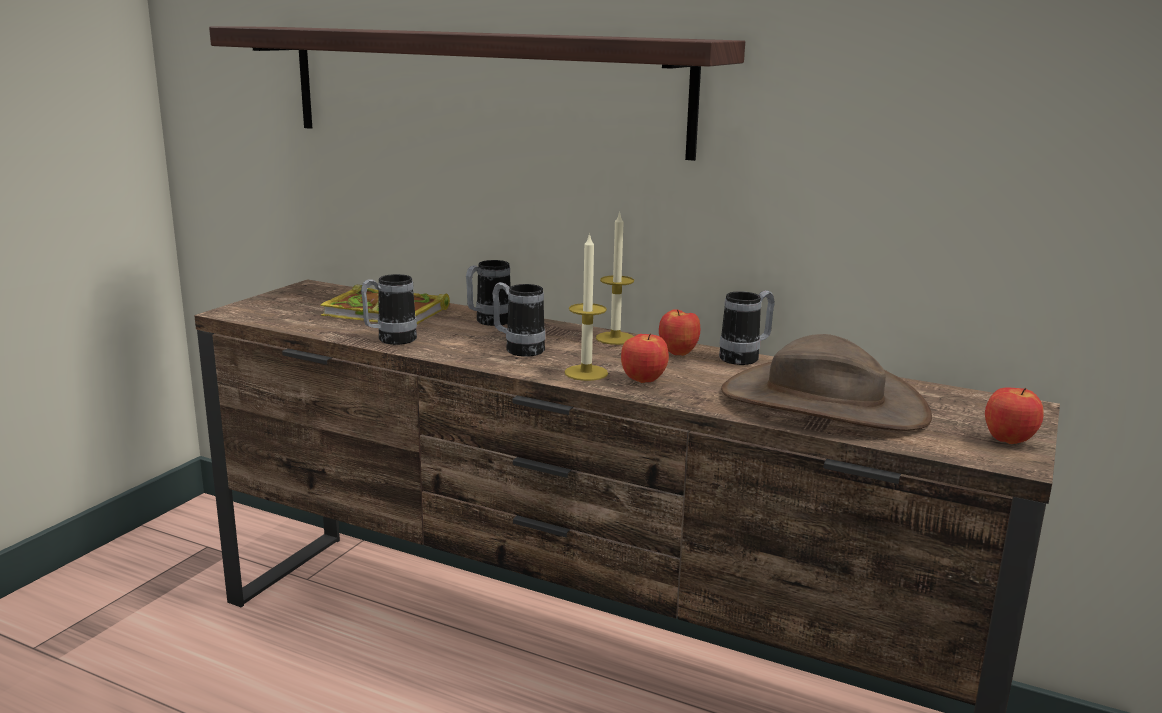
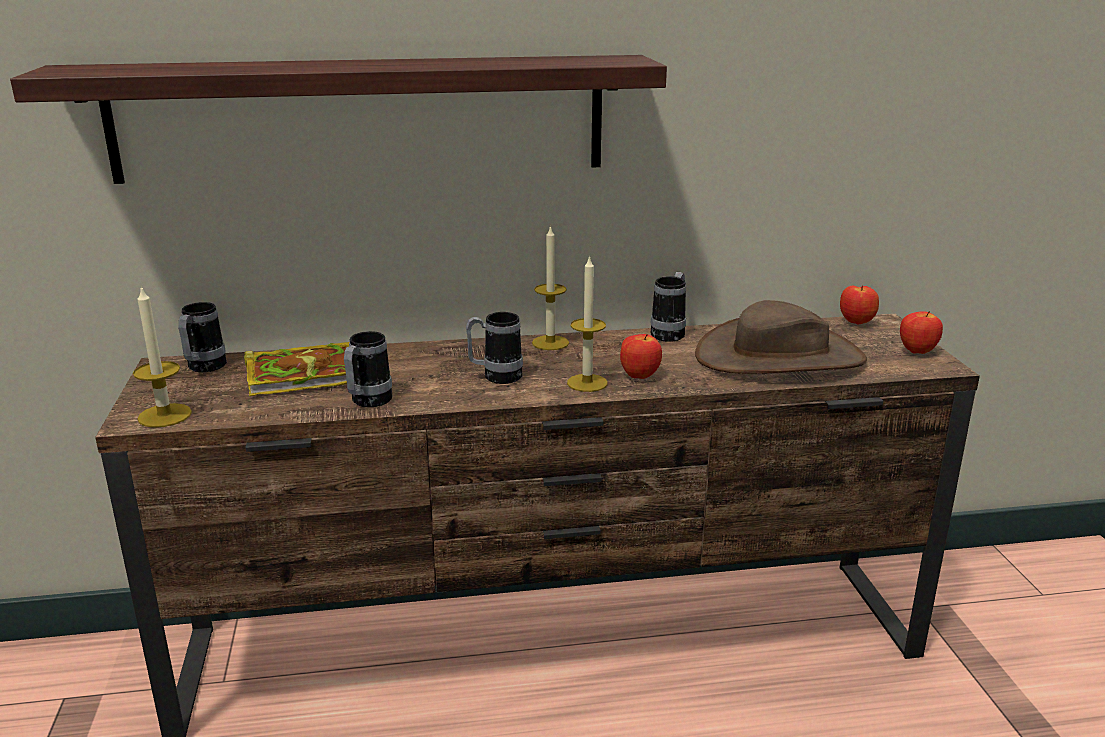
camera: 35 degrees left, 5 degrees up
(252, 313) = (164, 415): none -> candle
(488, 322) = (420, 357): mug -> mug (203, 368)
(678, 354) = (621, 344): apple -> apple (857, 323)

